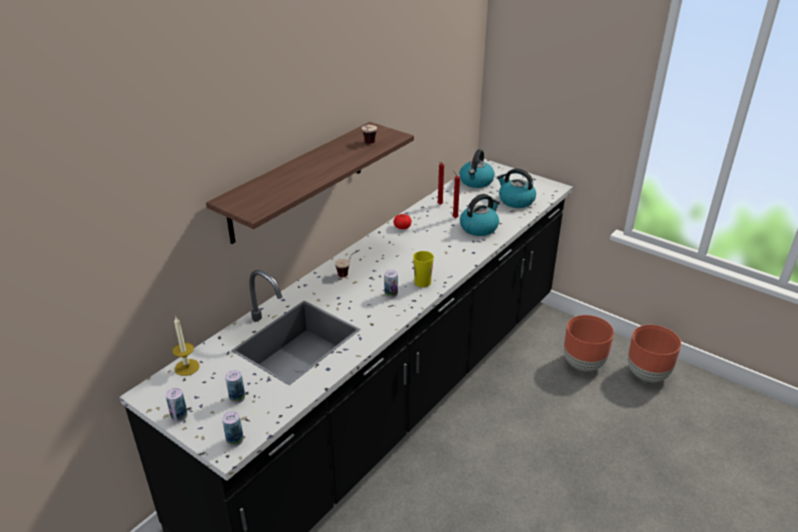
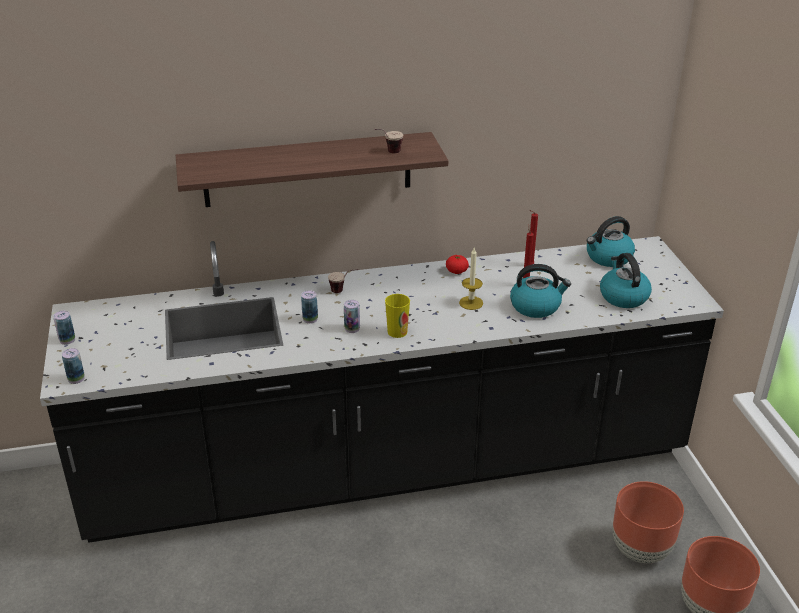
camera: 40 degrees right, 0 degrees up
(187, 367) = (119, 306): candle -> candle (471, 303)
(237, 398) = (119, 348): can -> can (310, 319)

